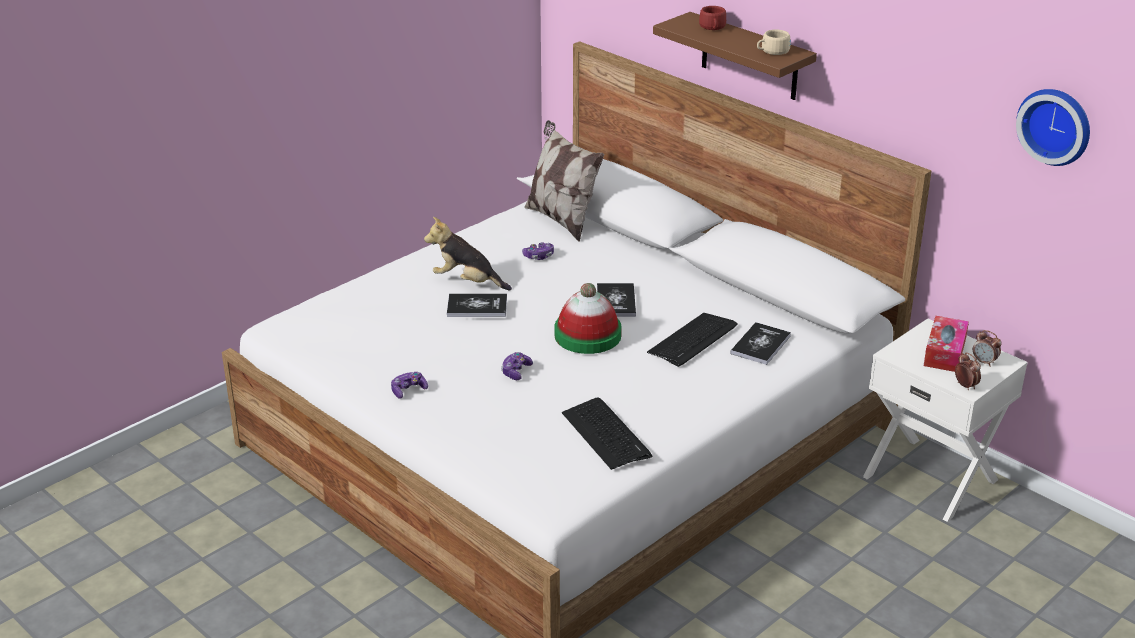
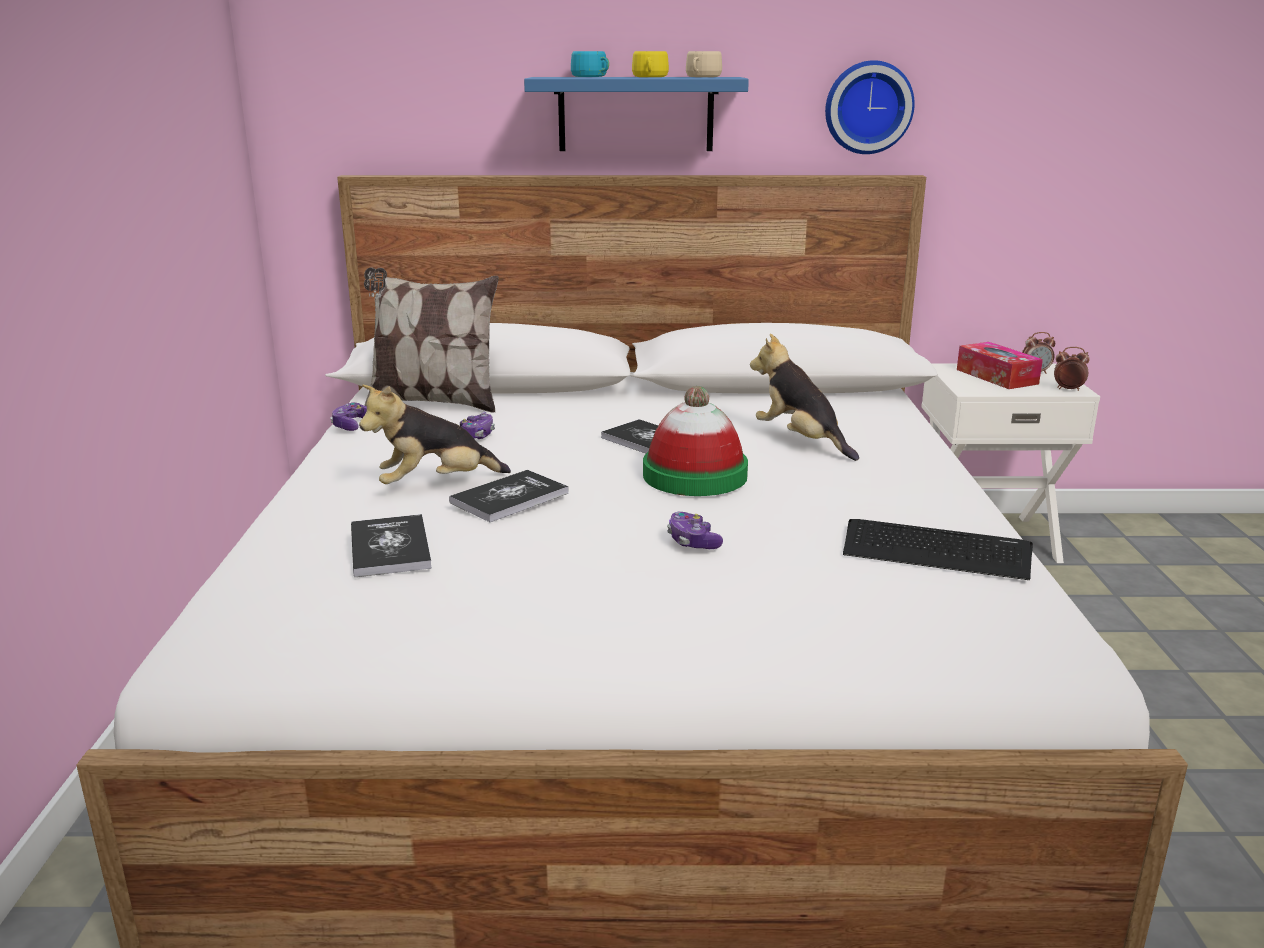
camera: 45 degrees left, 10 degrees down
(408, 390) = (603, 626): game controller -> game controller (351, 425)
(693, 340) = (800, 441): keyboard -> plush toy
(712, 27) = (592, 76): red cup -> turquoise cup
(738, 42) = (650, 77): none -> yellow cup
(749, 57) = (636, 114): brown shelf -> blue shelf
(760, 345) = (863, 422): book -> book (390, 548)
(1056, 125) = (1072, 69): wall clock -> wall clock (867, 107)

